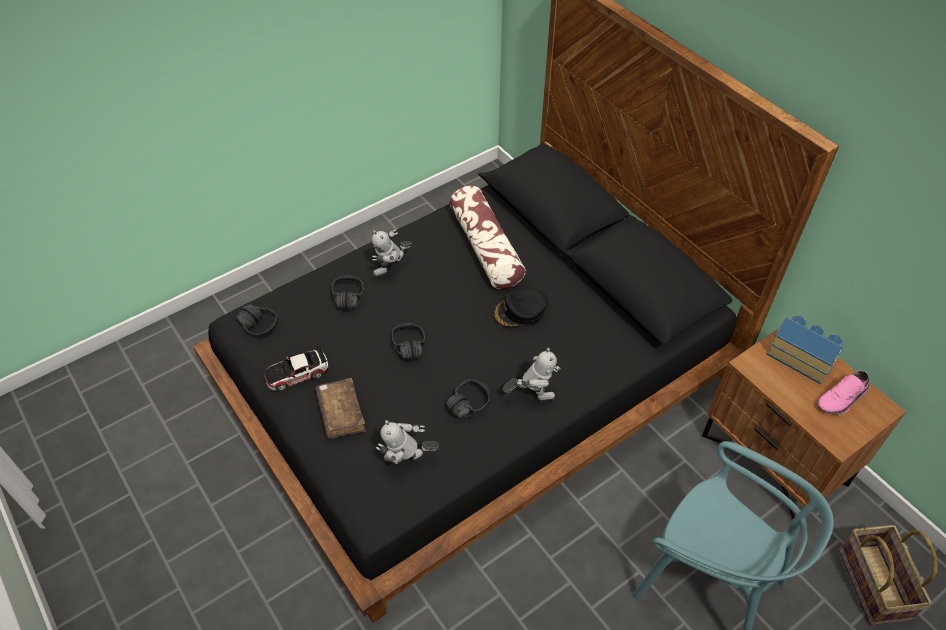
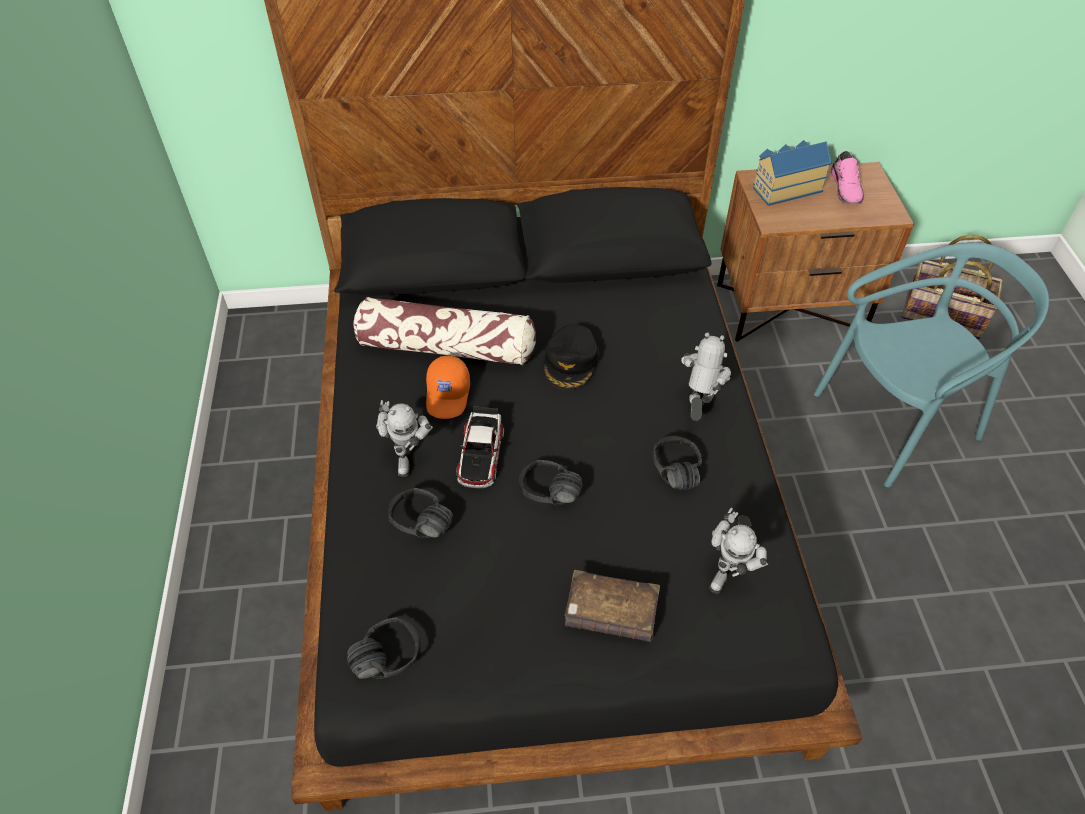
camera: 60 degrees left, 0 degrees up
(297, 373) = (509, 639): toy car -> toy car (480, 453)
(447, 266) = (448, 395): none -> orange cap

